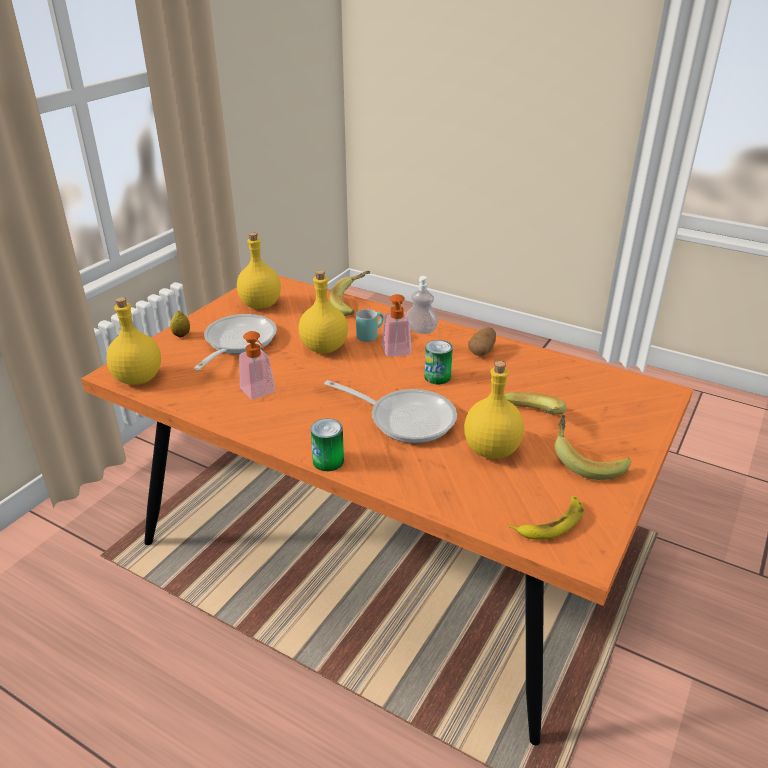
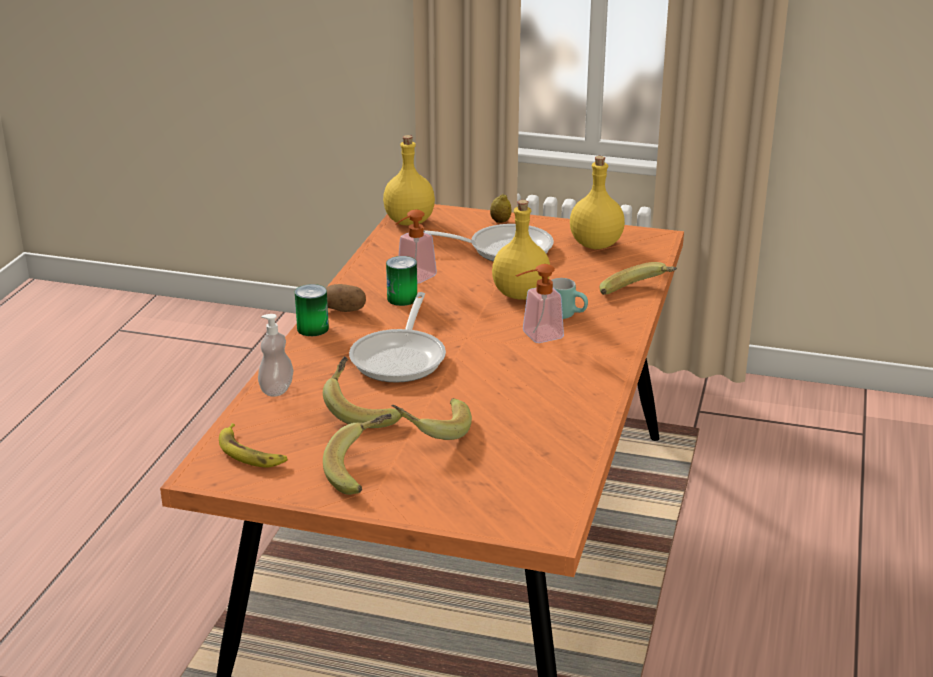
camera: 75 degrees right, 5 degrees down
(421, 330) = (602, 344): soap dispenser -> soap dispenser (277, 389)
(437, 377) = (496, 366): can -> can (402, 298)
(482, 351) = (576, 389): potato -> potato (343, 309)
(490, 449) = (363, 410): yellow bottle -> banana

